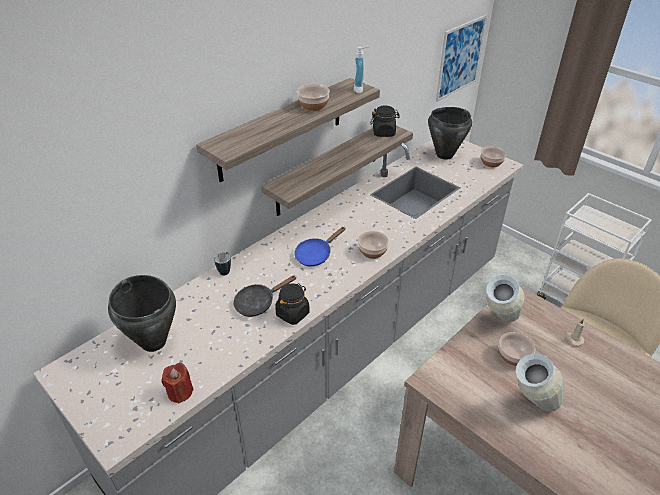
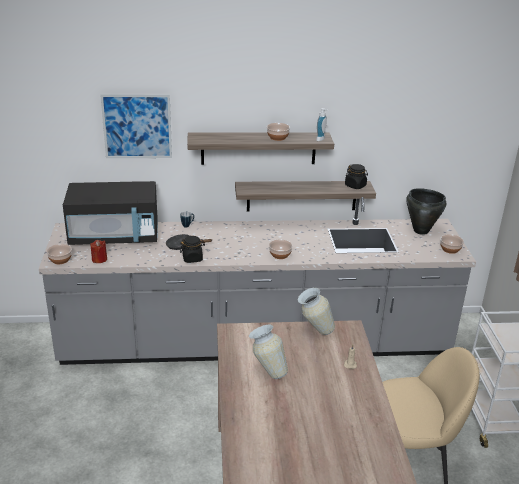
camera: 40 degrees right, 10 degrees down
(154, 341) = (115, 236): black cooking pot -> black microwave
(316, 255) = (245, 241): blue frying pan -> none
(460, 58) = (472, 157): picture -> picture (137, 126)
(513, 356) = (296, 349): bowl -> bowl (60, 260)

